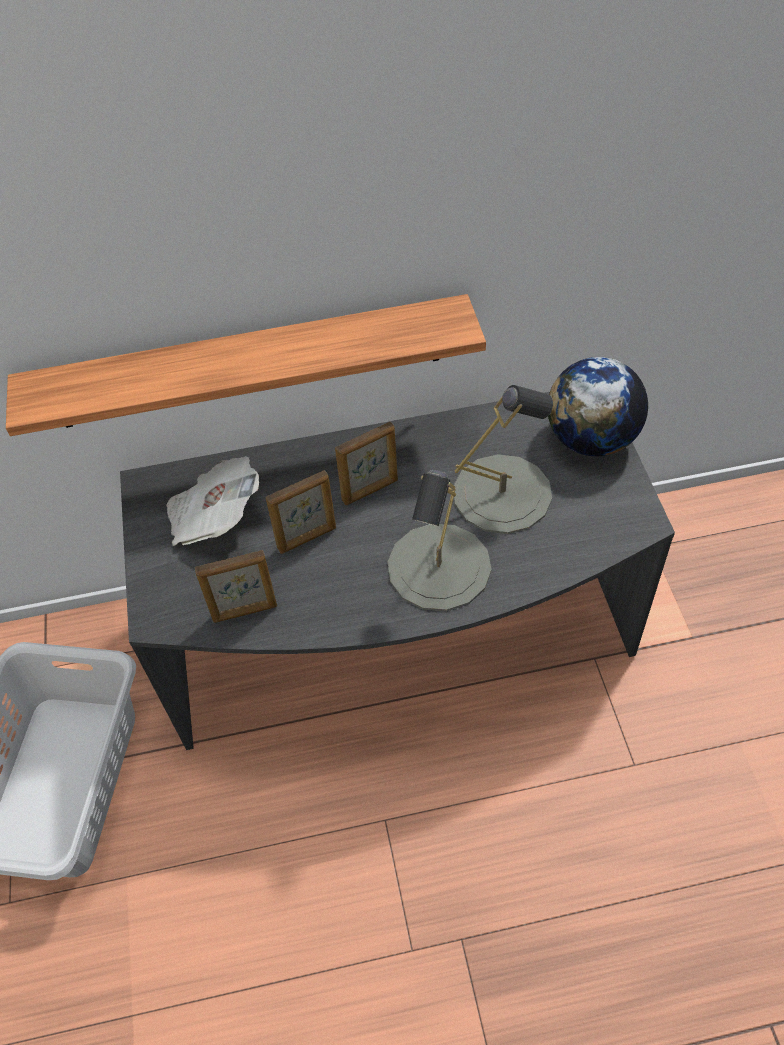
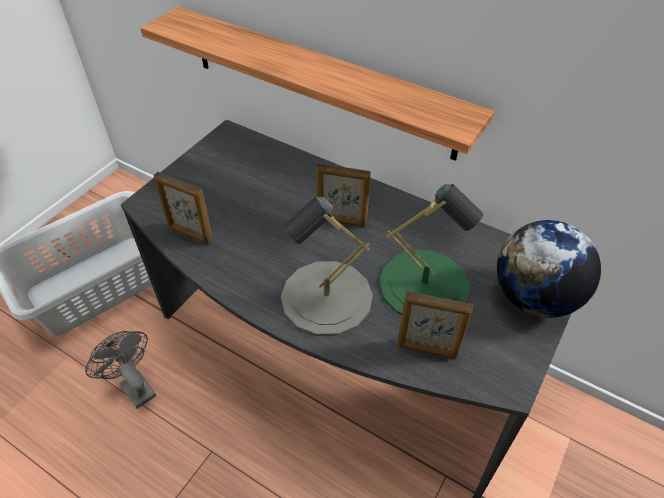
camera: 40 degrees right, 5 degrees down
(214, 517) = (239, 174): newspaper -> none
(238, 838) = (134, 386): none -> grey fan
(307, 538) = (272, 221): picture frame -> picture frame (427, 349)
(502, 493) = (424, 284): grey table lamp -> green table lamp

